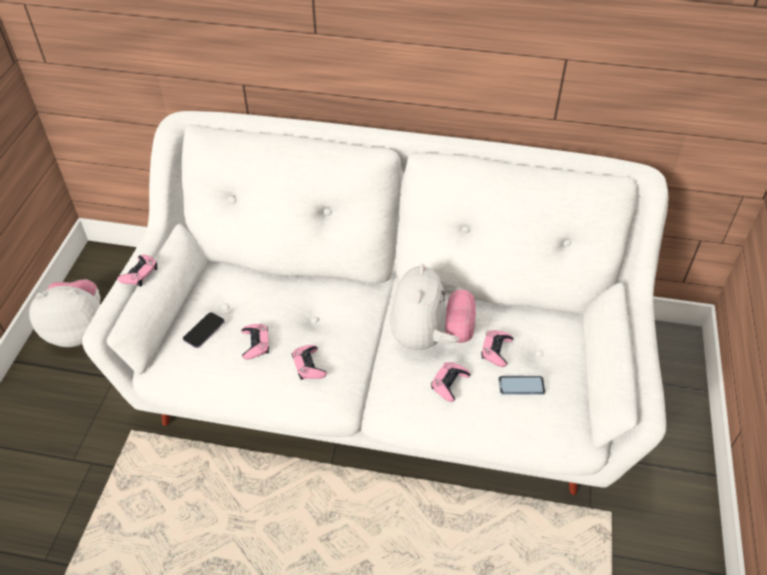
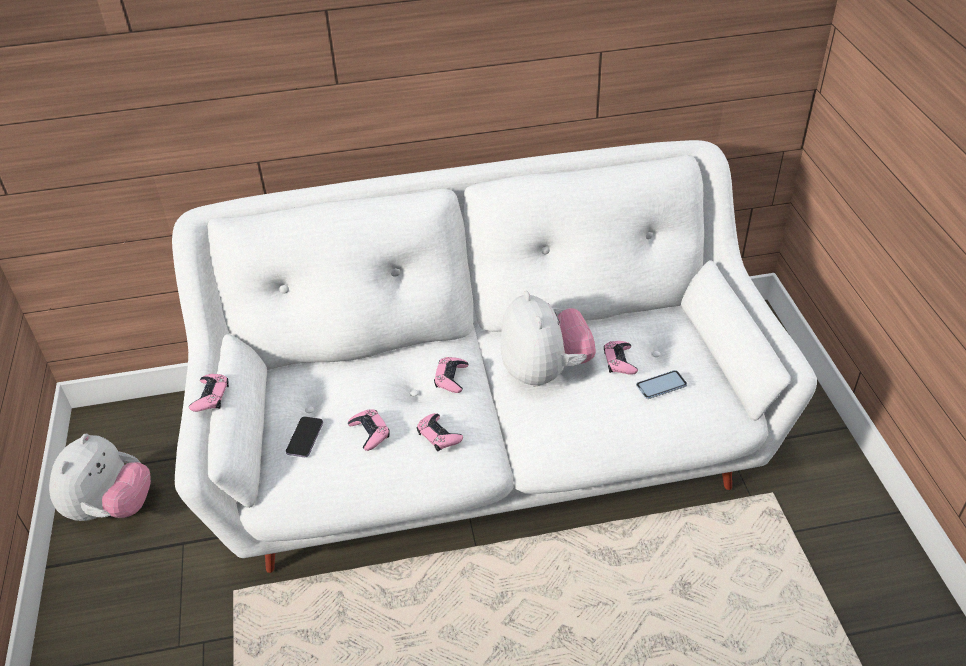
camera: 20 degrees left, 5 degrees down
(78, 330) = (111, 508): plush toy -> plush toy turned 135 degrees clockwise
(449, 383) = (591, 406): pink game controller -> pink game controller (451, 378)

